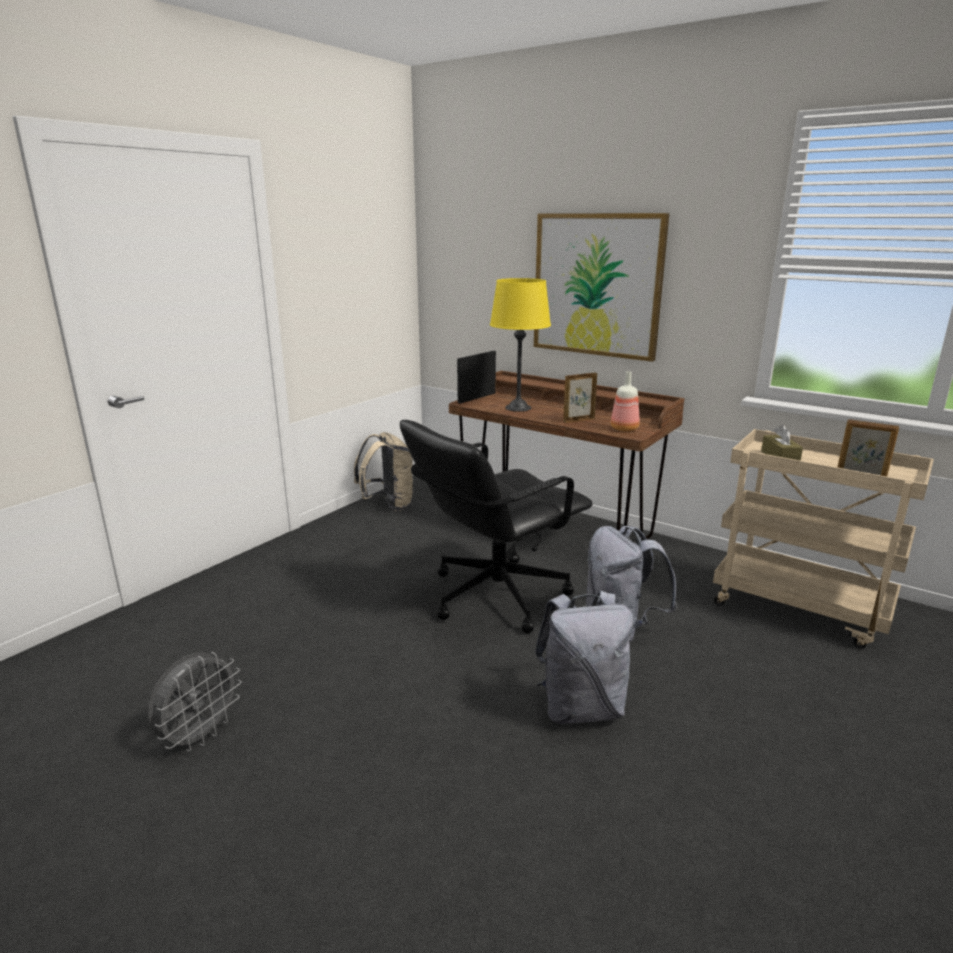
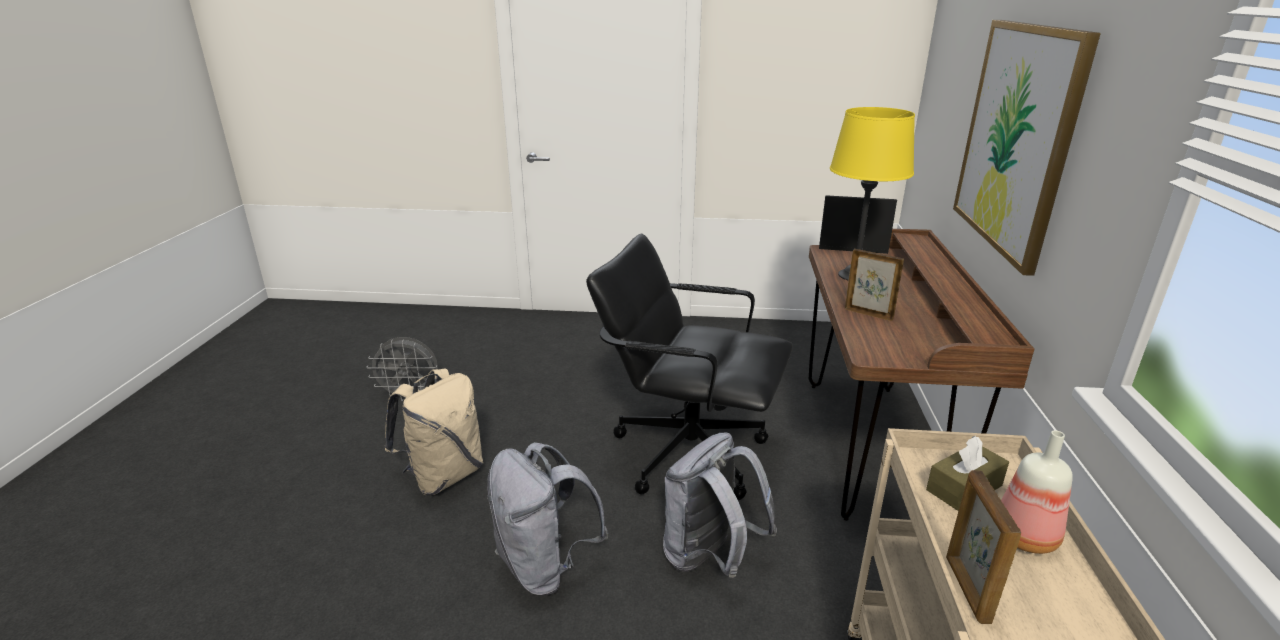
camera: 60 degrees right, 5 degrees up
(388, 505) = (780, 335): beige backpack -> beige backpack (444, 475)
(625, 429) = (883, 346): bottle -> bottle (1027, 538)

